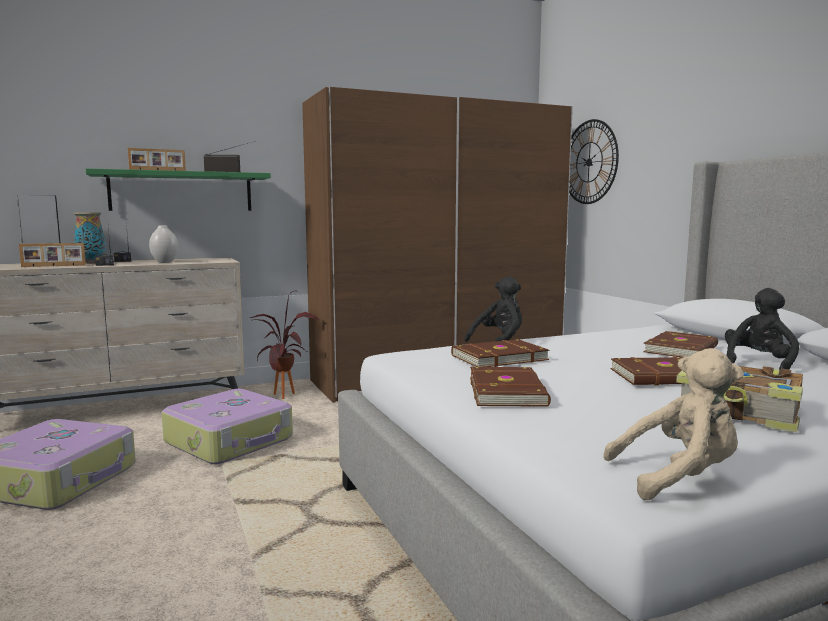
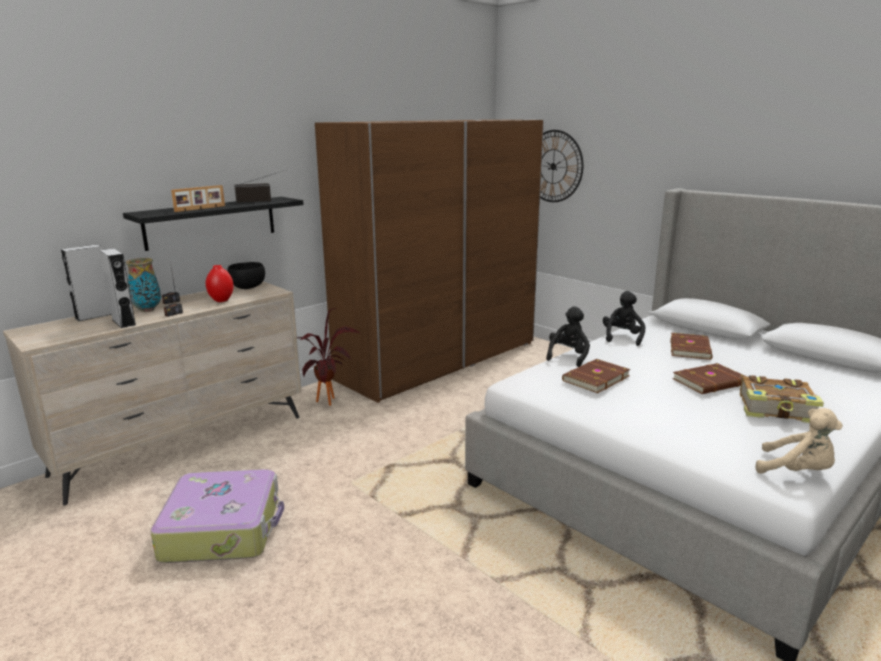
camera: 20 degrees left, 10 degrees up
(53, 266) = (124, 322): picture frame -> grey speaker
(164, 262) = (221, 300): white vase -> red vase
(181, 192) = (211, 222): green shelf -> black shelf
(209, 259) = (248, 287): none -> black bowl
(230, 440) = (332, 458): suitcase -> none
(508, 391) = (639, 413): brown book -> none
(678, 477) = (796, 471): beige plush toy -> beige plush toy turned 60 degrees clockwise
(758, 364) = (745, 359): black plush toy -> black plush toy (622, 337)

